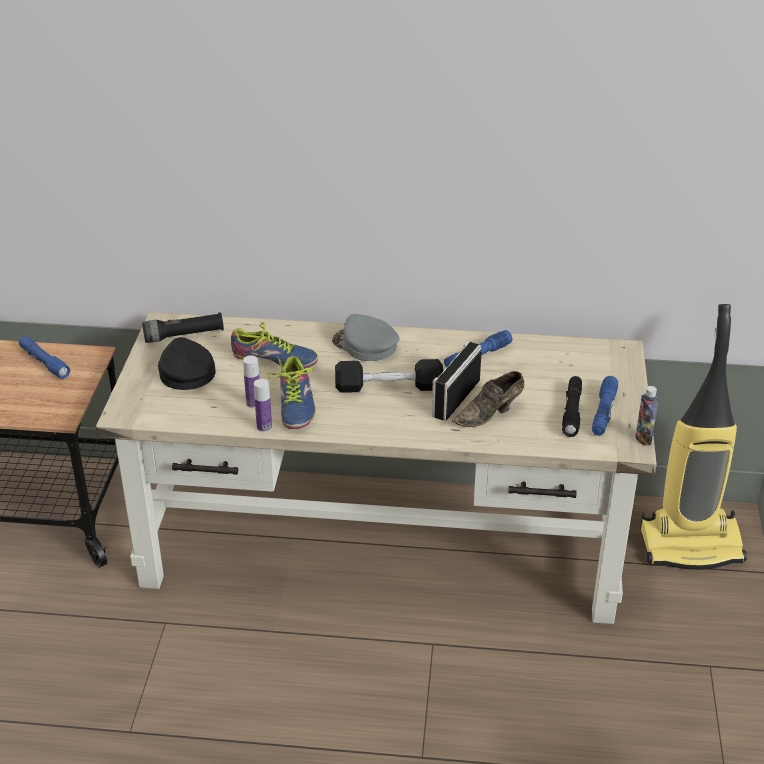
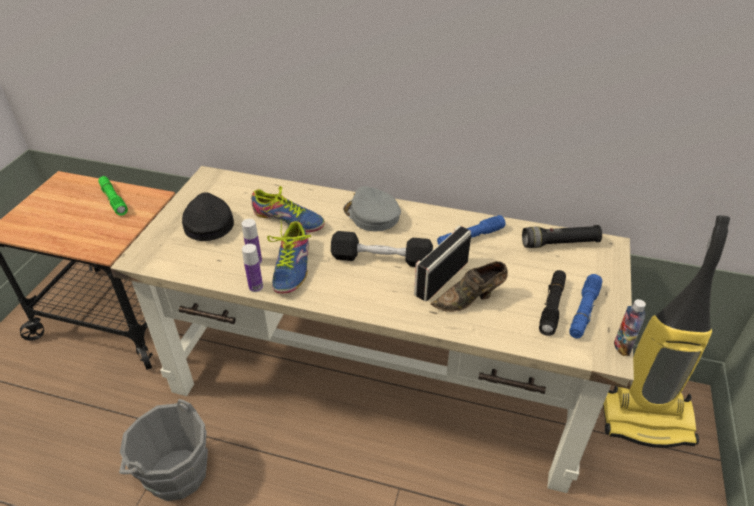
camera: 10 degrees right, 5 degrees up
(44, 362) = (113, 199): blue flashlight -> green flashlight
(174, 664) = (175, 473): none -> grey bucket
(184, 336) = (220, 190): black flashlight -> black flashlight (559, 243)

